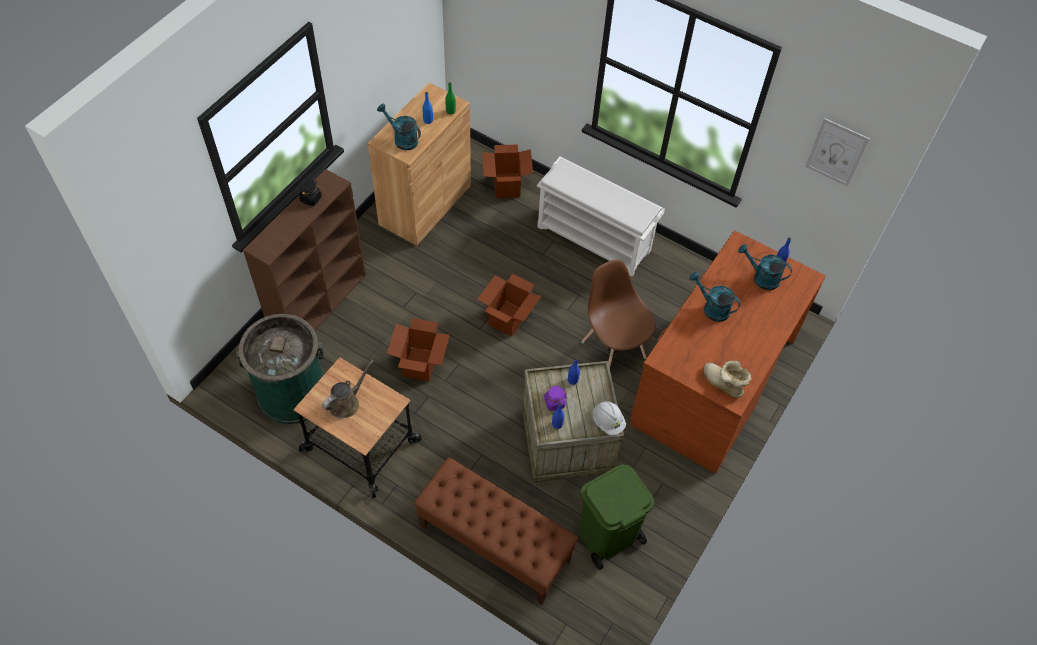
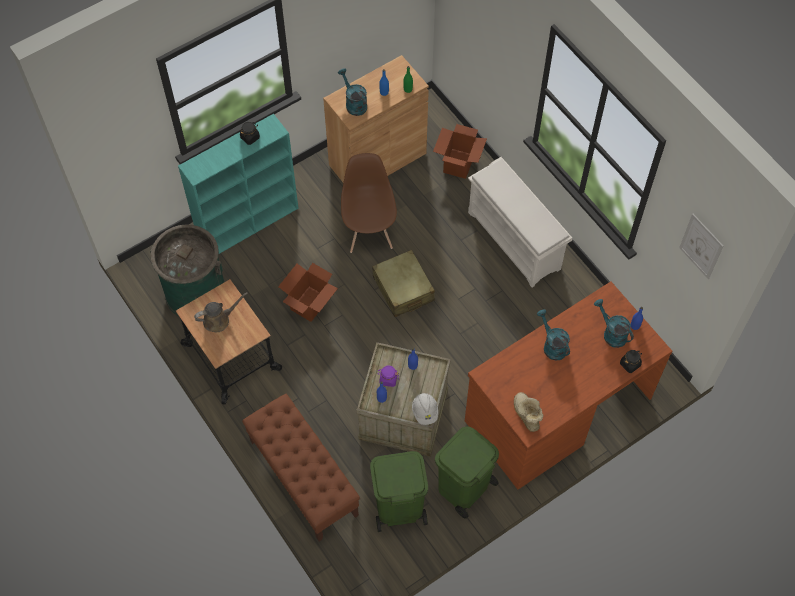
camera: 25 degrees right, 5 degrees up
(320, 305) = (249, 223): brown bookcase -> turquoise bookcase
(508, 318) = (403, 289): cardboard box -> beige suitcase
(613, 349) = (482, 348): brown chair -> brown chair (369, 232)
(662, 492) = (463, 488): none -> green trash can
(794, 301) = (630, 364): none -> black jar

